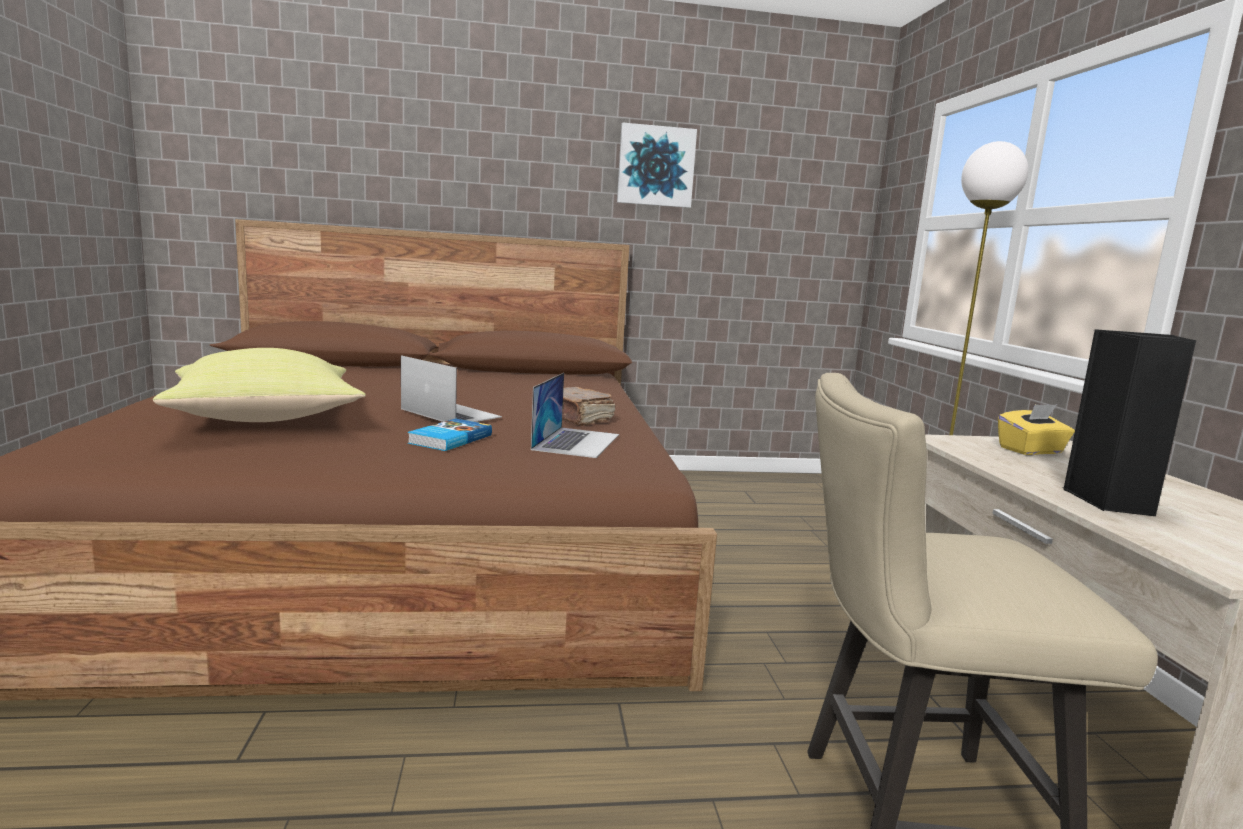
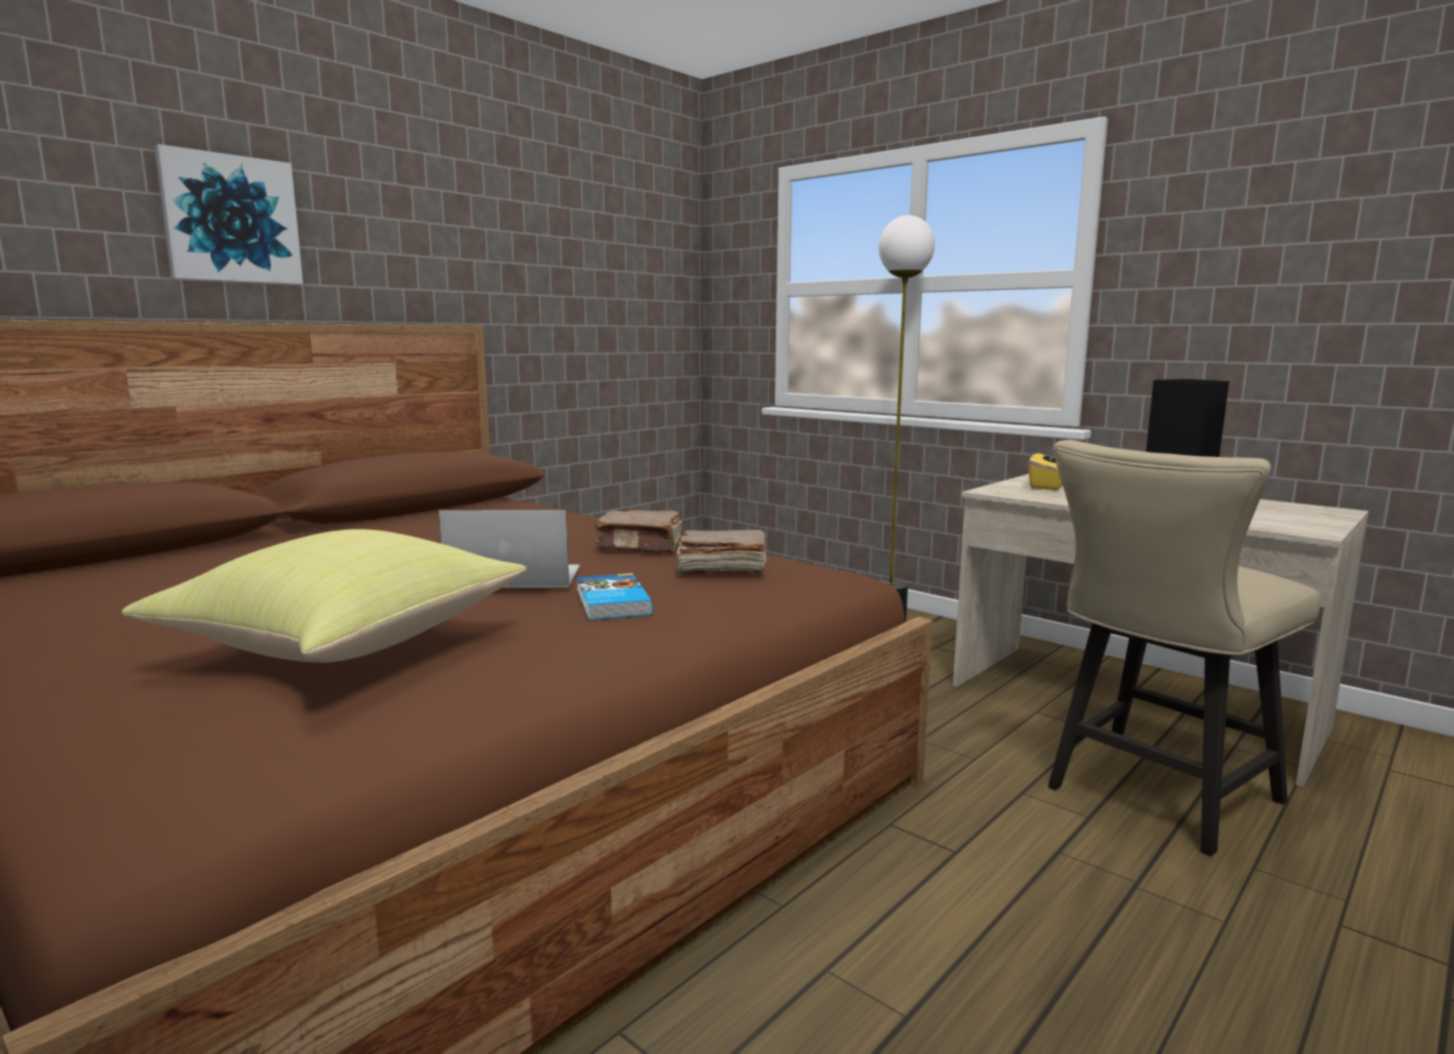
camera: 40 degrees left, 0 degrees up
(576, 442) = (720, 569): laptop -> brown book
(656, 166) = (493, 223): picture -> picture (231, 219)

